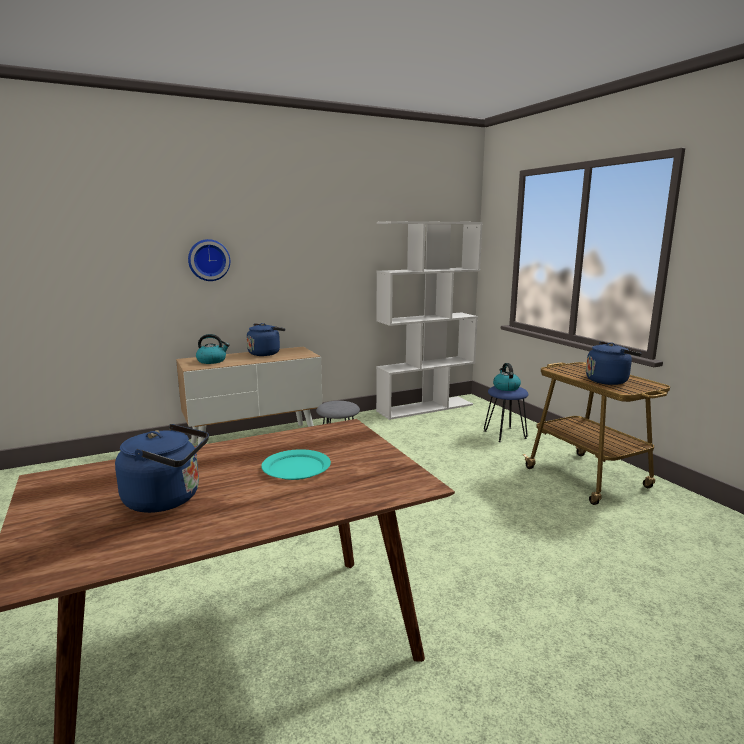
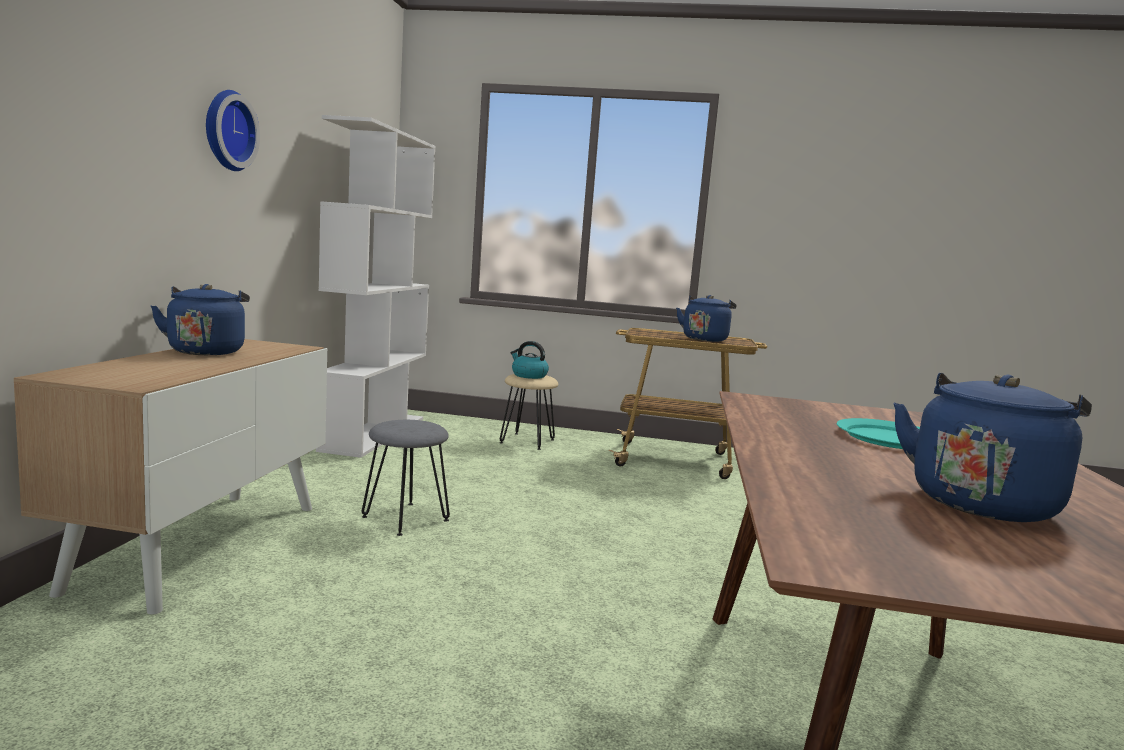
camera: 55 degrees left, 5 degrees down
(208, 260) = (80, 125): wall clock -> wall clock (226, 130)
(212, 361) = (139, 371): kettle -> none
(505, 434) = (527, 441): blue stool -> beige stool

